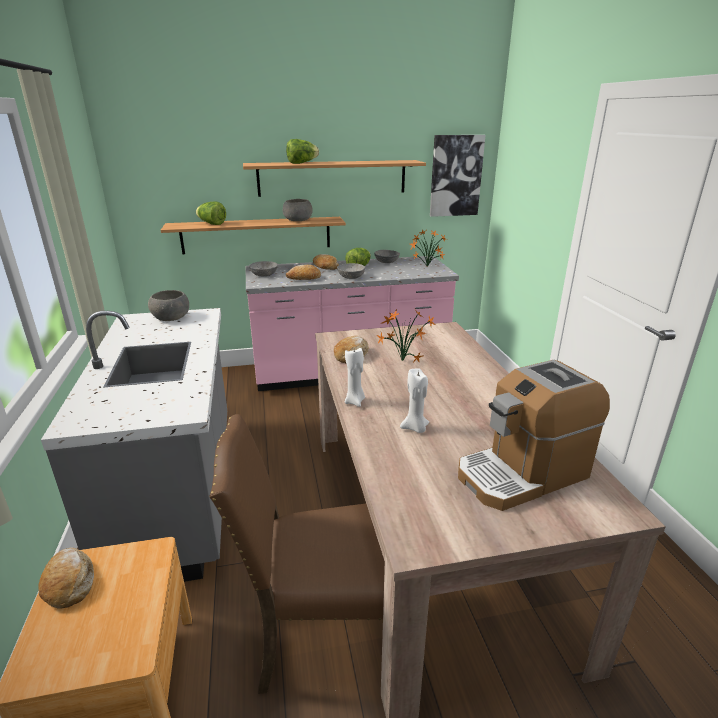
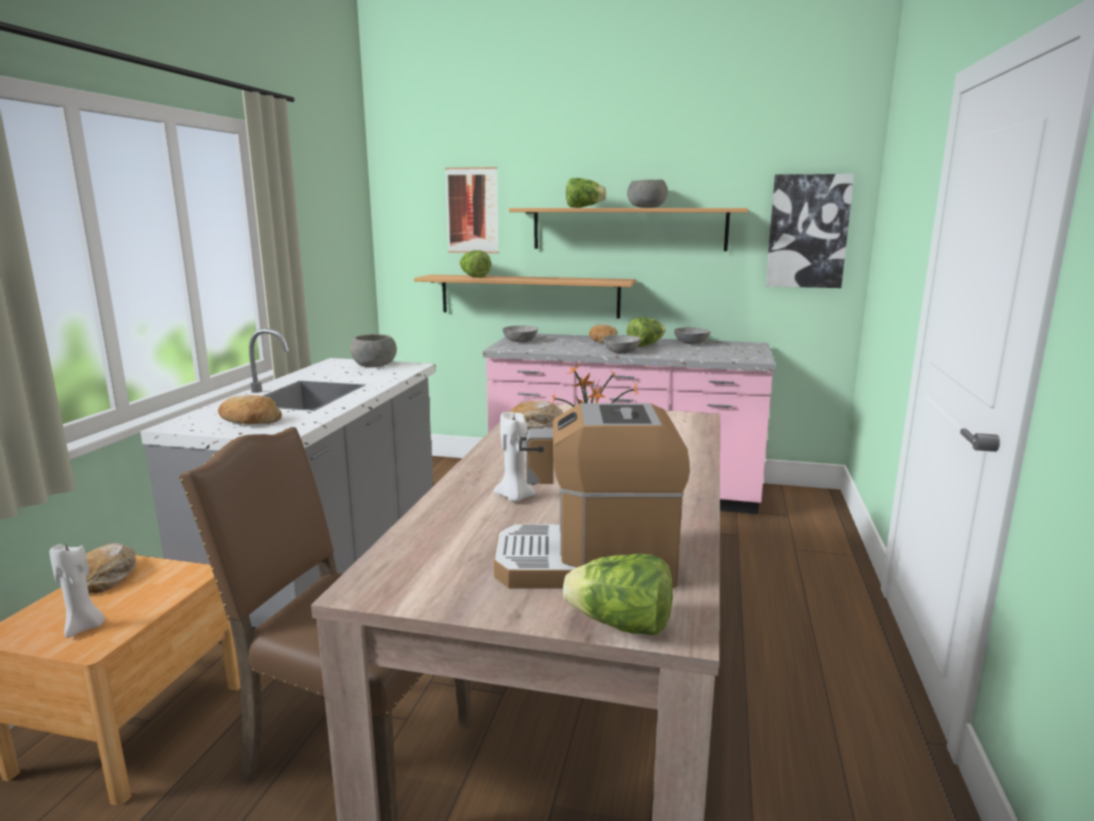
camera: 25 degrees right, 10 degrees down
(200, 166) = (472, 210): none -> picture
(297, 220) = (575, 279): grey bowl -> grey bowl (646, 207)
(304, 278) = (561, 348): bread -> bread (249, 421)
(355, 401) = (479, 463): white candle -> white candle (84, 628)
(426, 267) = (739, 352): potted plant -> none
(594, 518) = (621, 625): none -> lettuce

